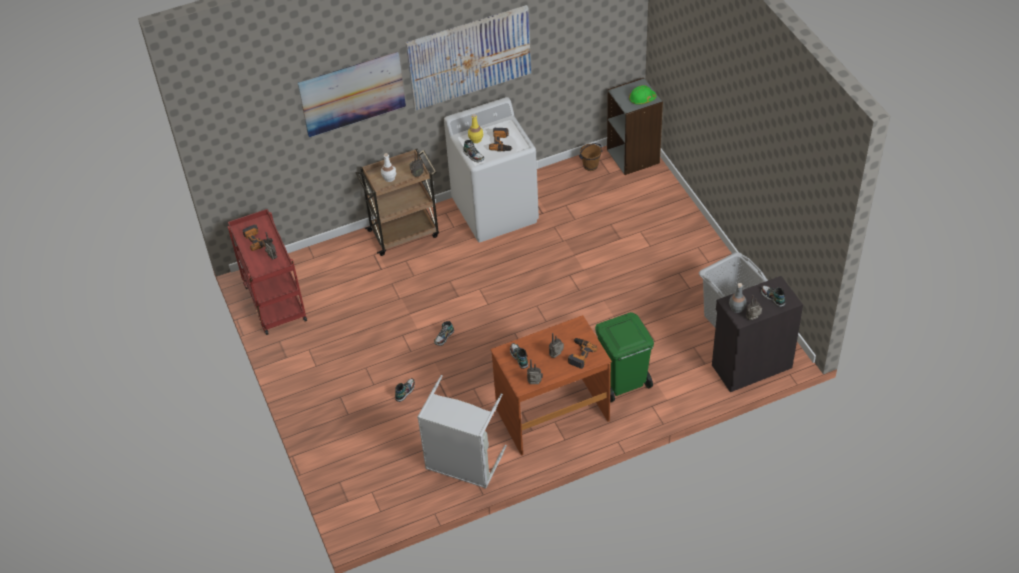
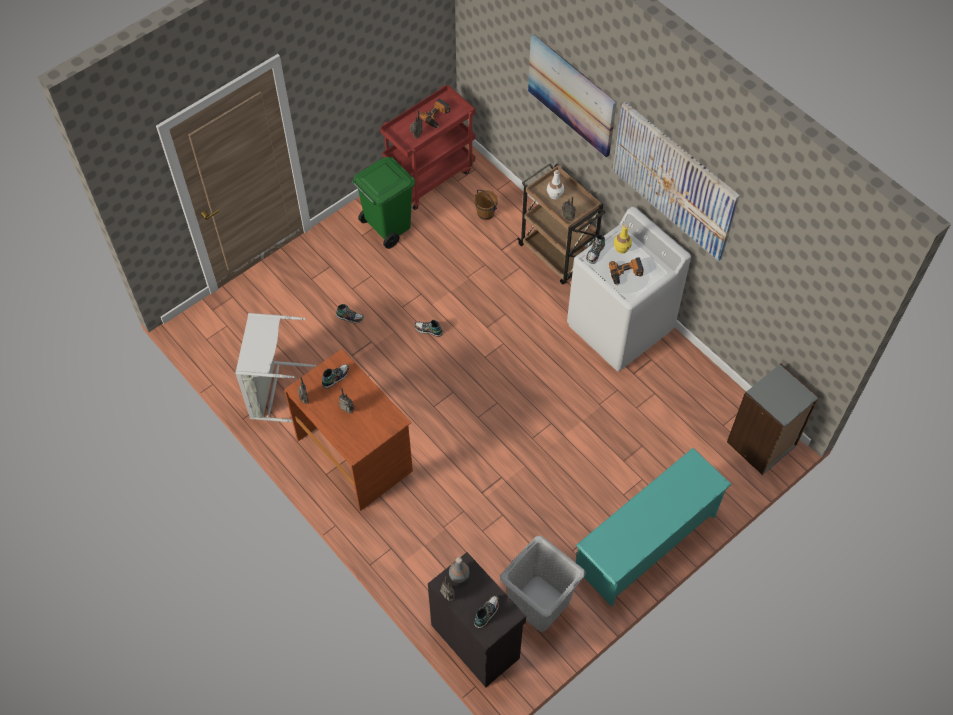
camera: 70 degrees right, 10 degrees up
(579, 354) = (354, 432): power drill -> none
(590, 166) = (726, 403): brown bucket -> brown bucket (485, 214)
(623, 383) = (413, 512): green trash can -> green trash can (387, 227)
(642, 99) = (778, 403): green hard hat -> none
(696, 242) = (646, 543): none -> turquoise shoe rack

